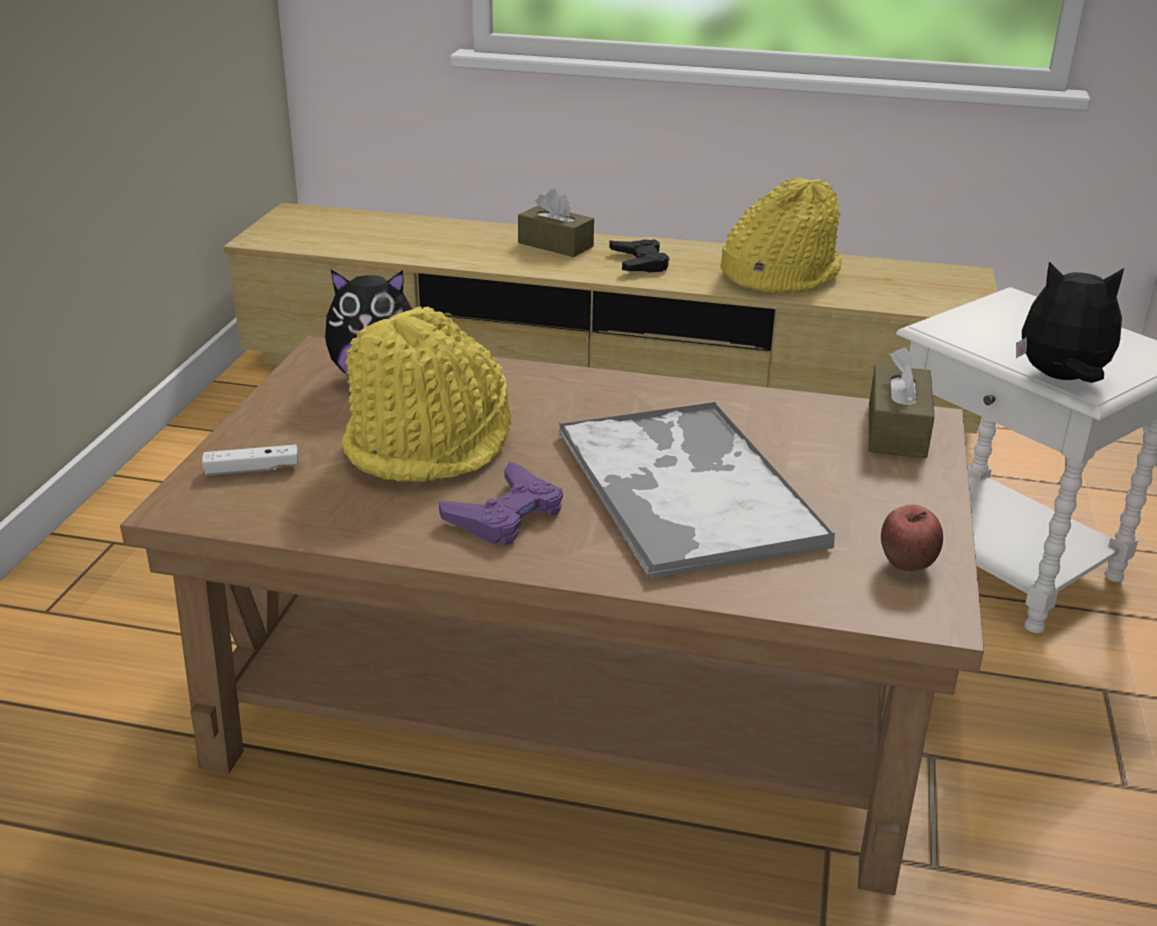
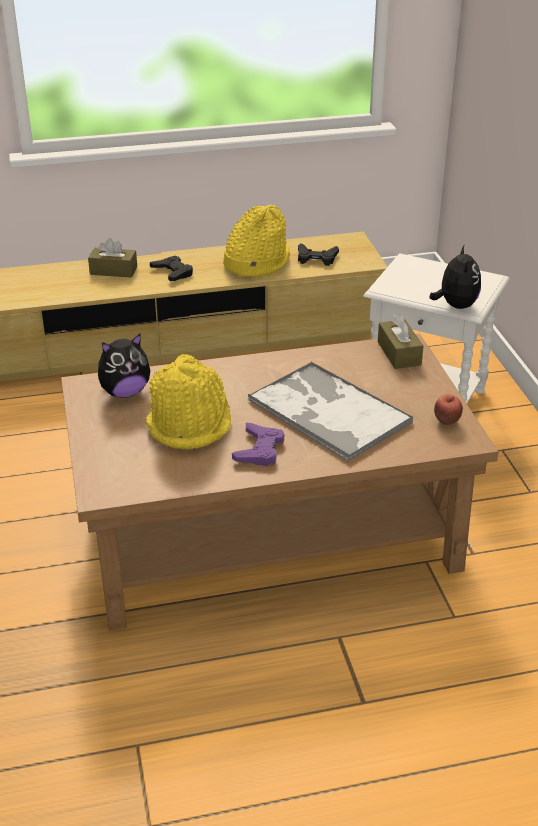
camera: 25 degrees left, 5 degrees up
(252, 469) = (114, 463): white game controller -> none
(884, 287) = (316, 258): none -> black game controller
(1061, 379) = (455, 305): plush toy -> plush toy turned 105 degrees clockwise

